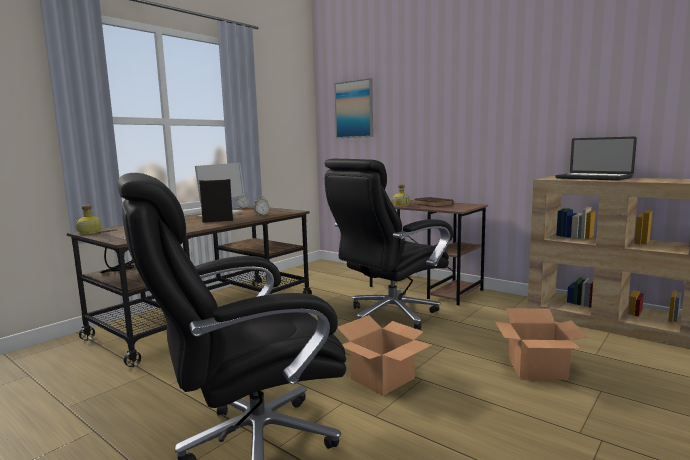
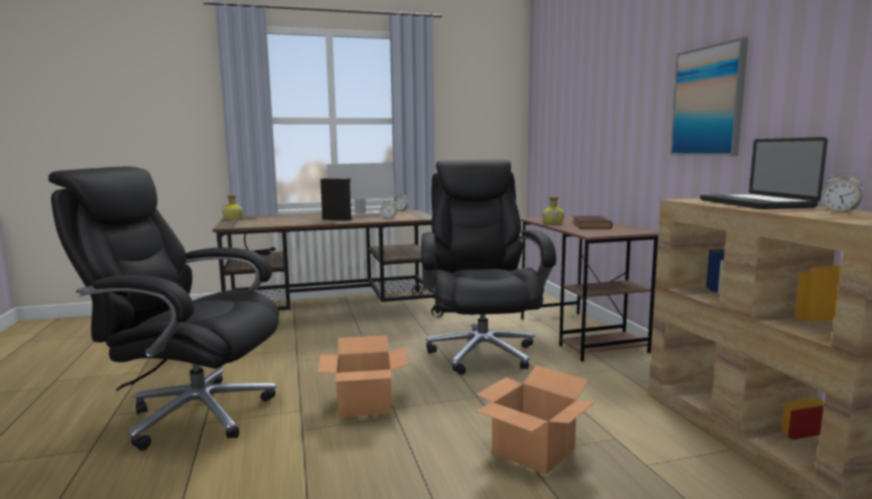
camera: 35 degrees right, 0 degrees up
(354, 109) = (556, 101): picture -> picture (708, 102)
(388, 316) = (481, 352): black office chair -> black office chair turned 90 degrees clockwise
(657, 179) = (839, 212): none -> alarm clock

